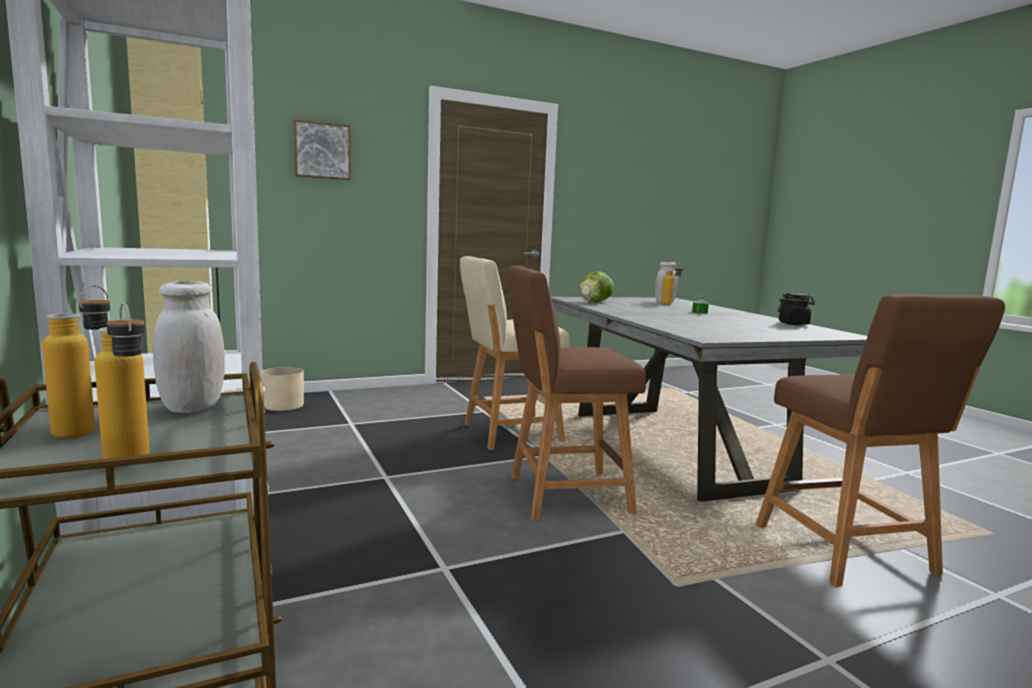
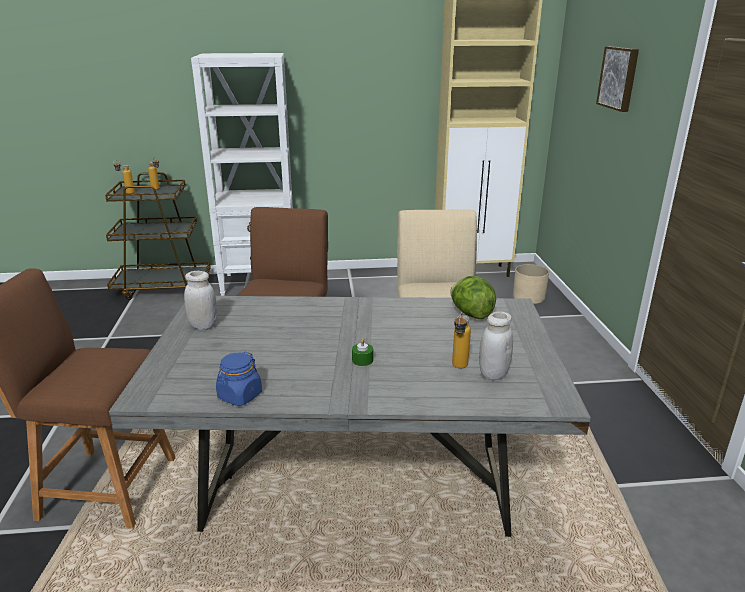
camera: 110 degrees right, 15 degrees up
(193, 407) = (165, 195): white jar -> white jar (203, 326)
(794, 324) = (239, 396): black jar -> blue jar

